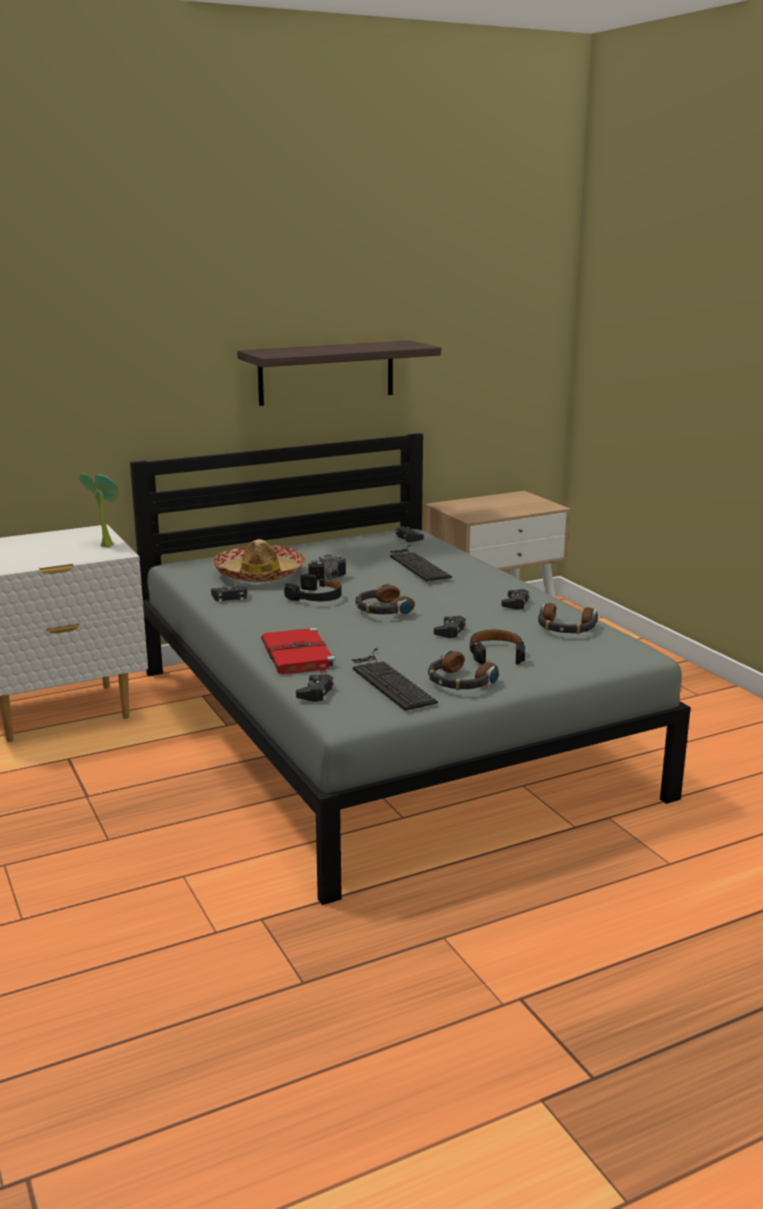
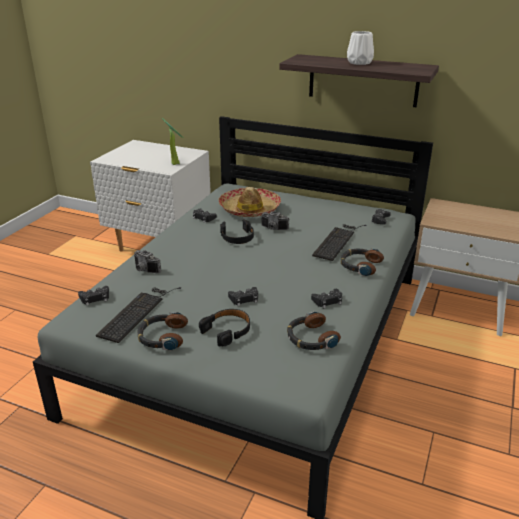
camera: 50 degrees right, 10 degrees up
(298, 656) = (144, 270): red book -> camera
(336, 347) = (359, 62): none -> white vase
(382, 609) = (246, 263): headphones -> headphones (360, 265)

